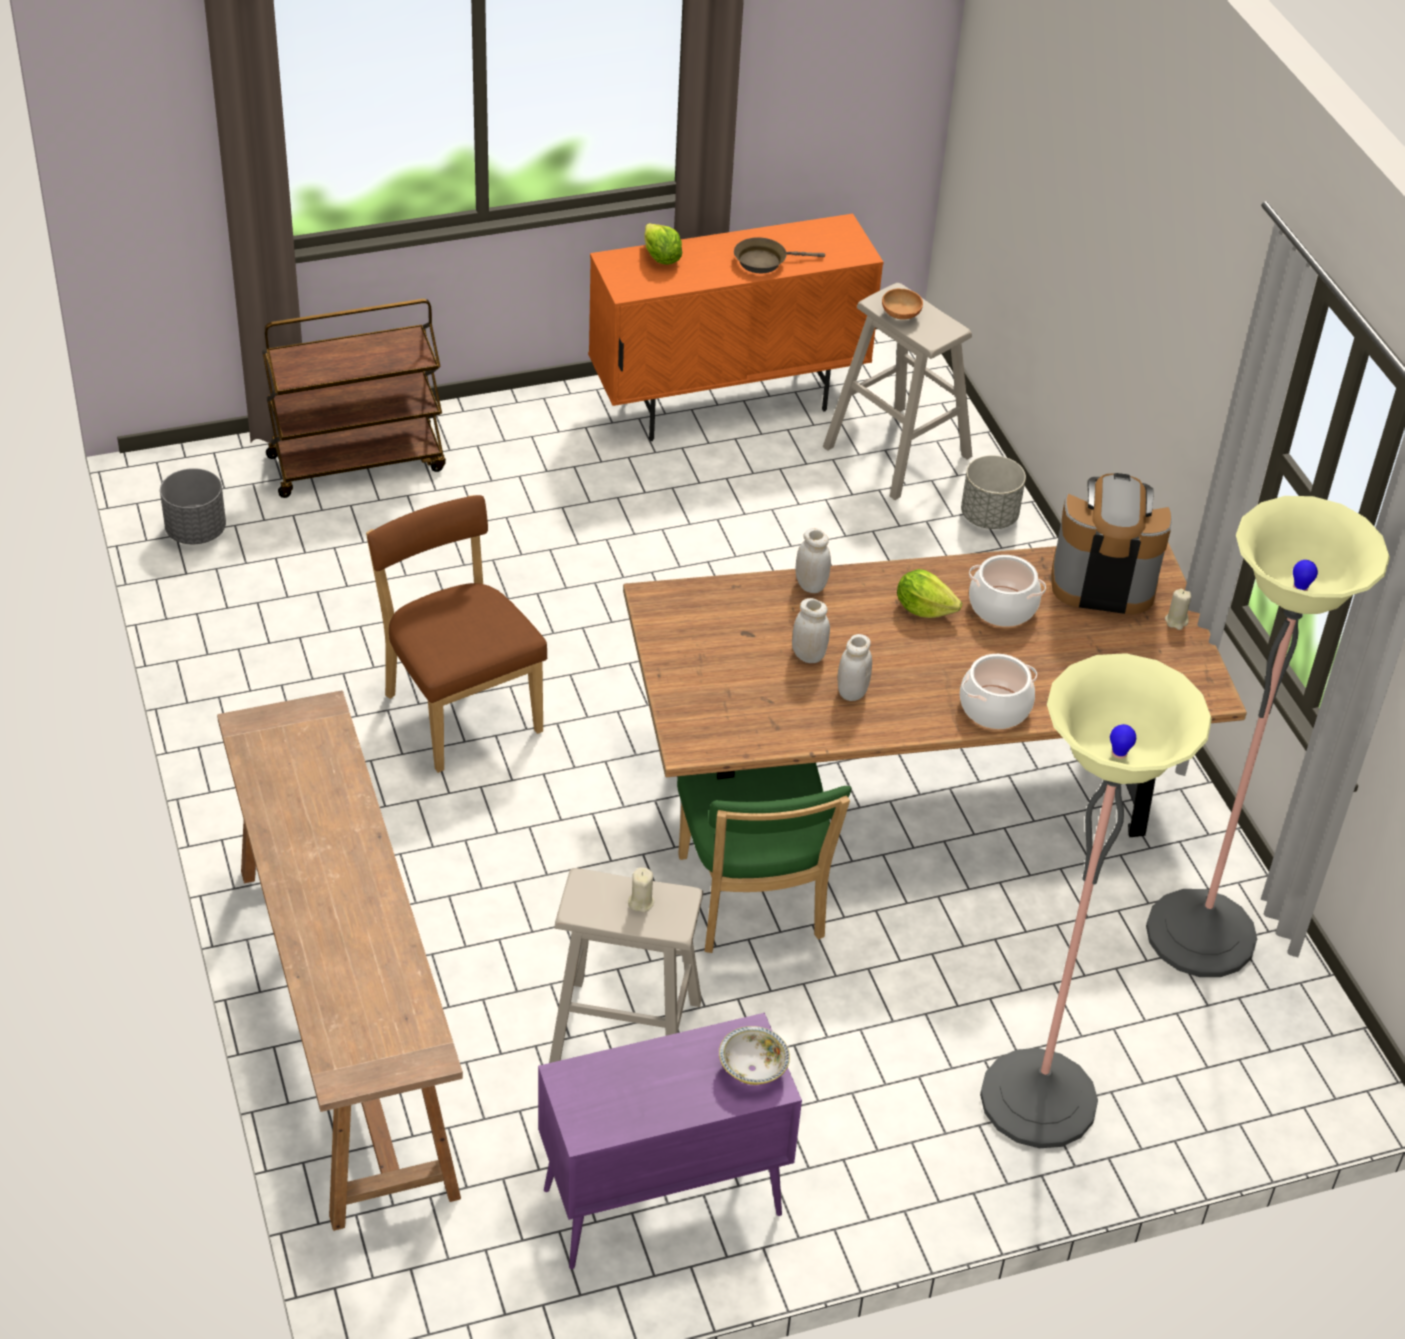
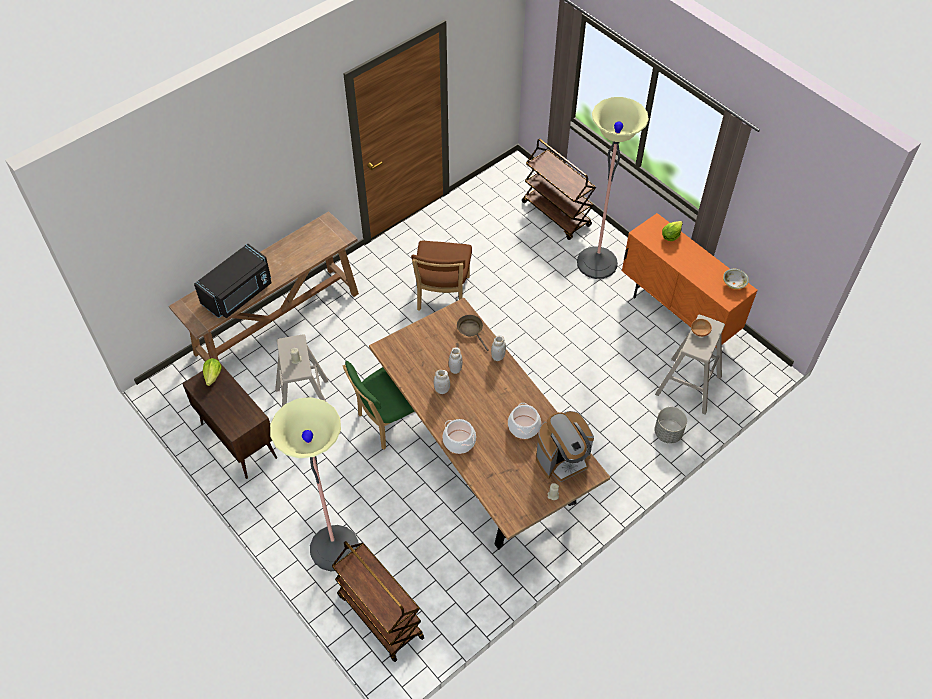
camera: 70 degrees right, 10 degrees up
(196, 531) = (489, 186): grey planter -> none
(375, 950) = (239, 294): none -> black microwave
(459, 709) = (442, 296): brown chair -> brown chair turned 150 degrees clockwise
(660, 1203) = (238, 440): purple cabinet -> brown cabinet
(752, 1068) = (240, 422): bowl -> bowl (734, 283)
(764, 261) = (696, 270): brown frying pan -> brown frying pan (471, 330)
(924, 608) = (506, 399): lettuce -> lettuce (213, 376)
(1102, 581) = (563, 459): coffee machine -> coffee machine turned 75 degrees clockwise
(1200, 934) = (450, 586): floor lamp -> floor lamp (597, 263)
(1229, 1070) = (379, 616): none -> brown cart

